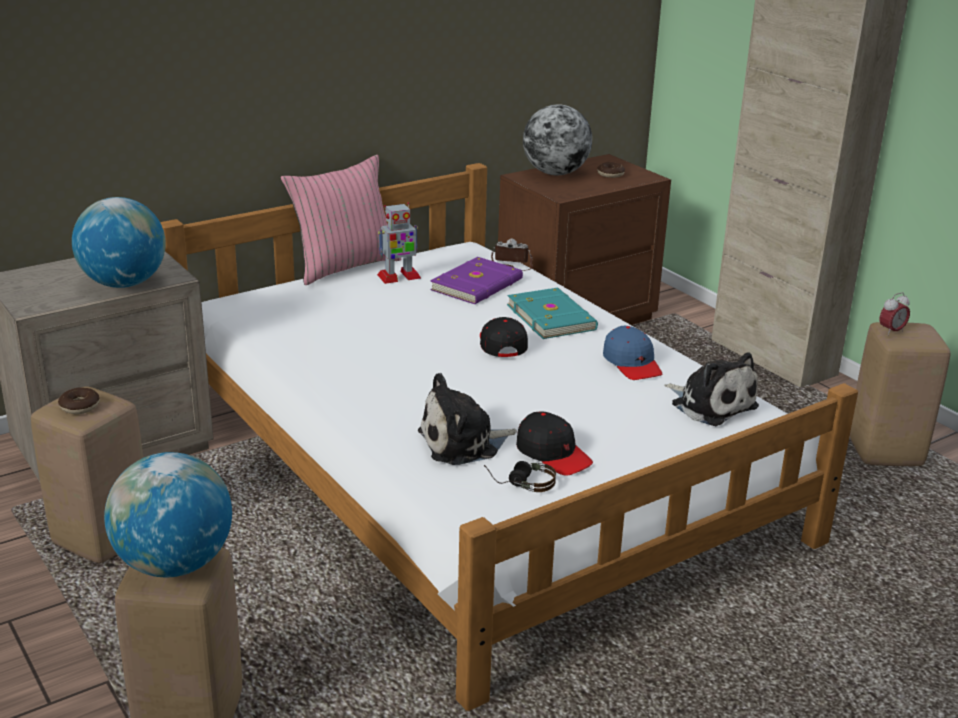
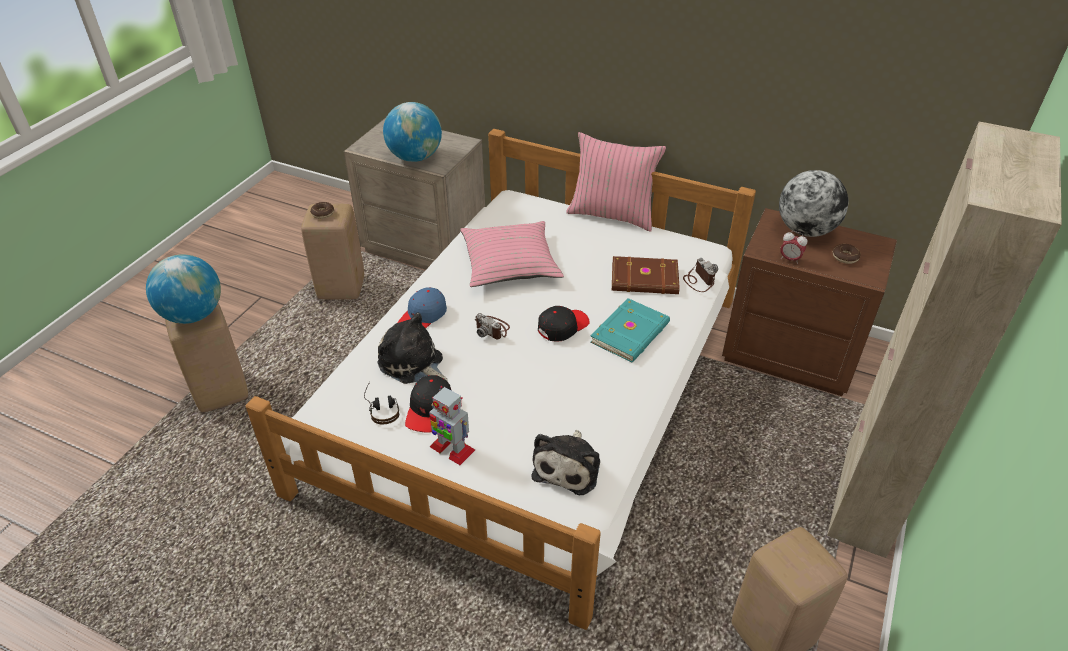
camera: 60 degrees right, 15 degrees up
(353, 338) = (510, 263): none -> pink pillow
(398, 277) = (618, 241): toy robot -> toy robot (451, 448)
(458, 381) = (492, 329): none -> camera
(478, 285) = (645, 279): purple book -> brown book
(632, 363) = (596, 401): blue cap -> blue cap (423, 316)
(891, 331) = (787, 545): alarm clock -> alarm clock (790, 259)

